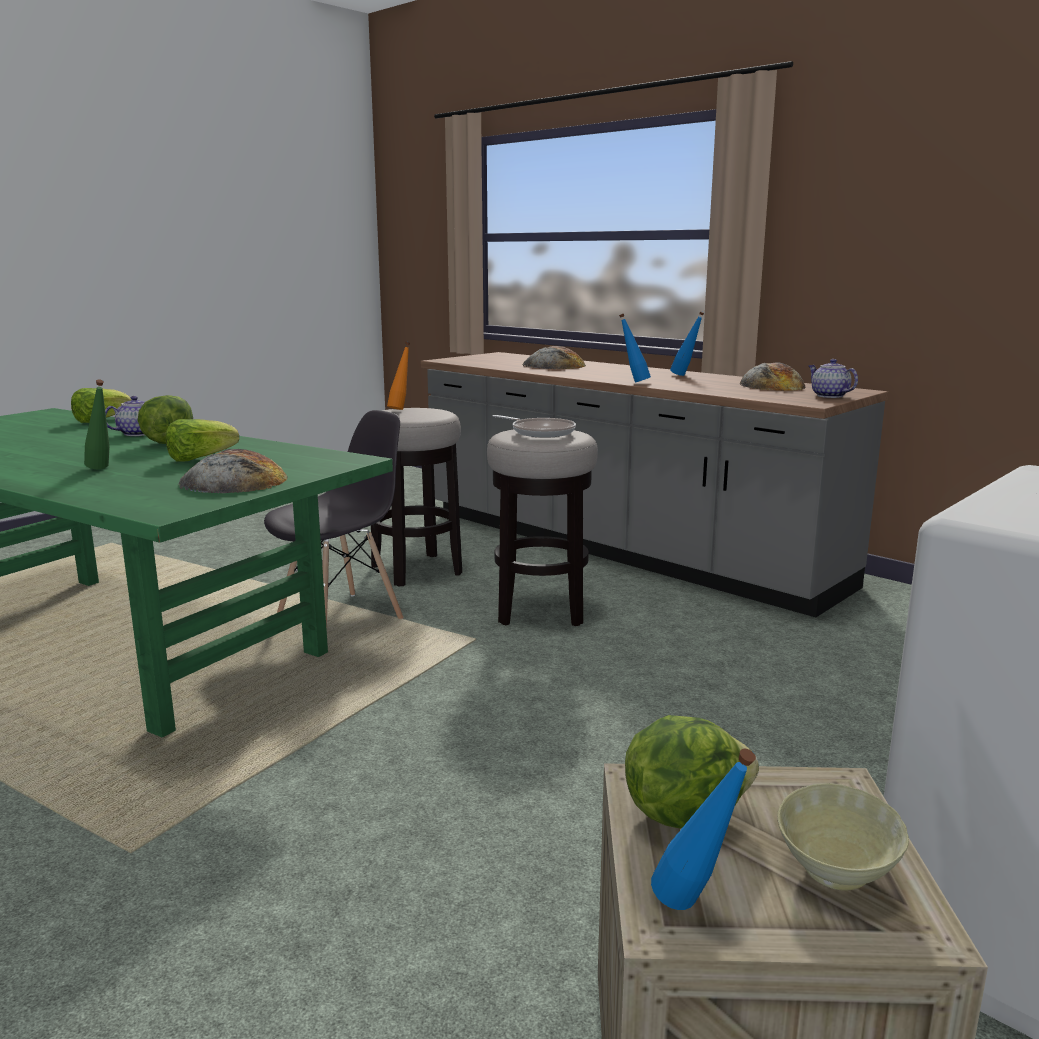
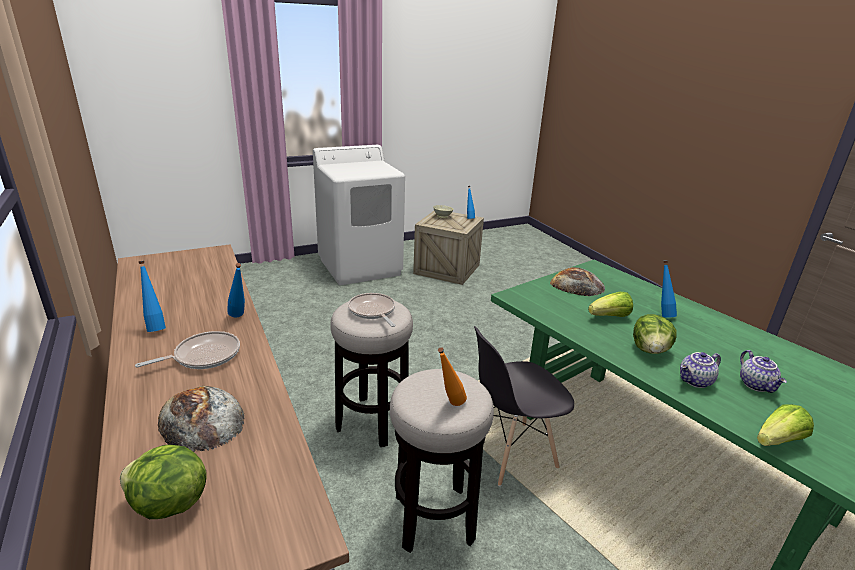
camera: 160 degrees left, 10 degrees up
(102, 469) = (662, 314): green bottle -> blue bottle
(611, 373) = (203, 356): none -> frying pan
(683, 813) = (459, 225): lettuce -> lettuce (168, 505)
(772, 385) = (156, 284): bread -> none
(828, 396) = (180, 257): teapot -> teapot (756, 385)

